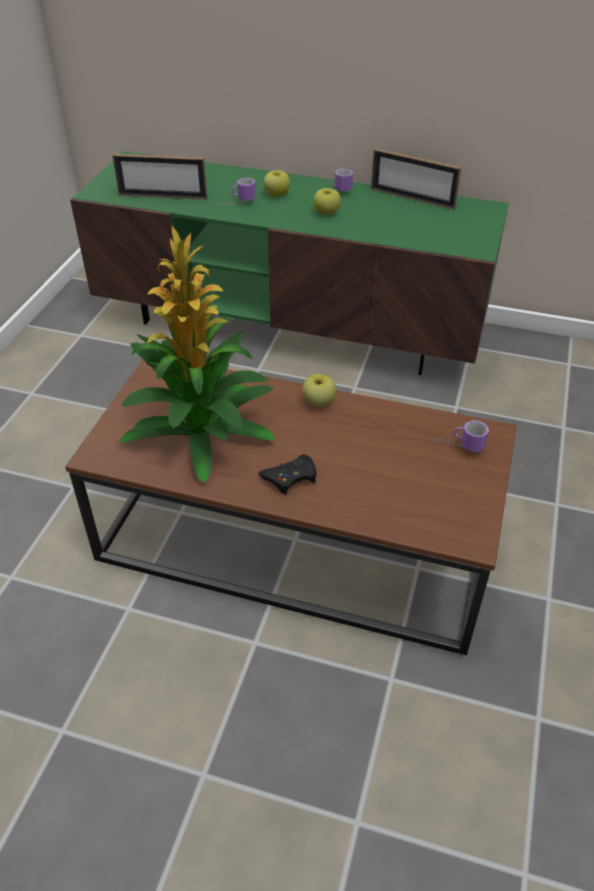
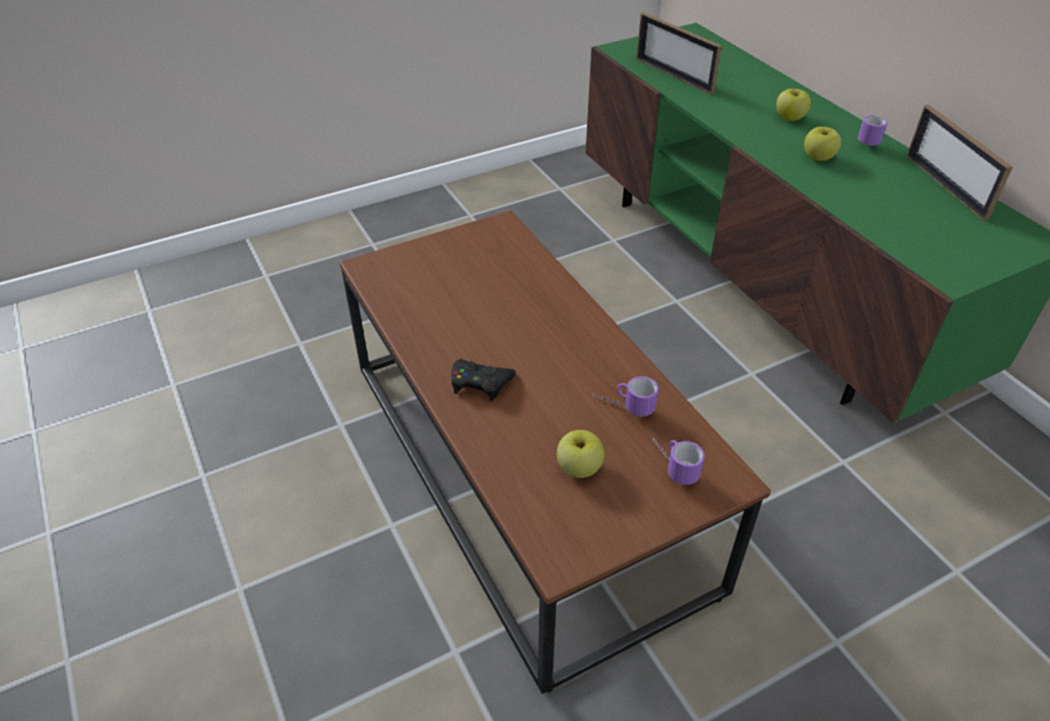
camera: 45 degrees right, 0 degrees up
(203, 432) = (464, 299): potted plant -> none
(236, 204) = (734, 110): mug -> mug (622, 406)
(318, 402) = (595, 336): apple -> apple (579, 468)

